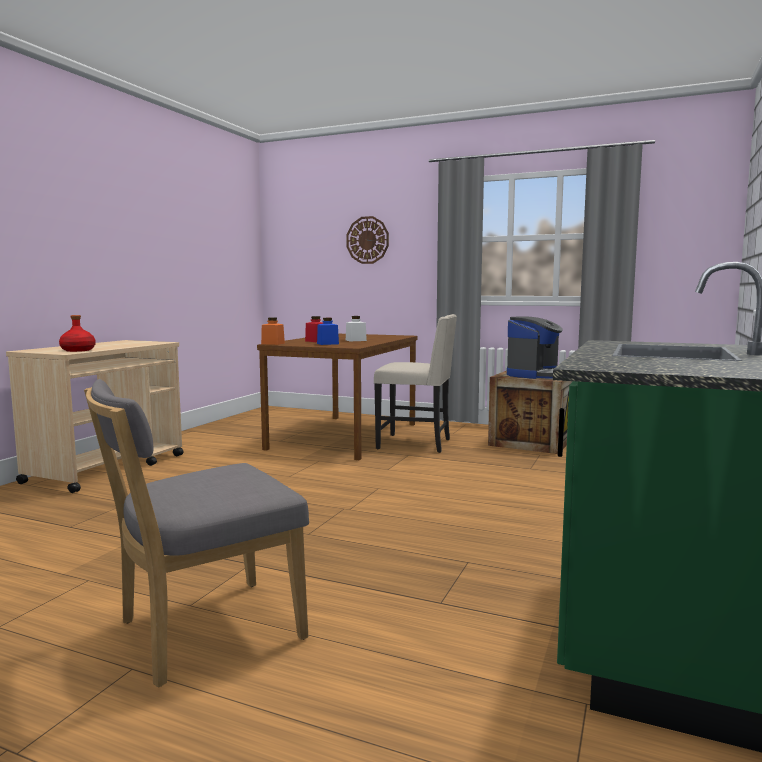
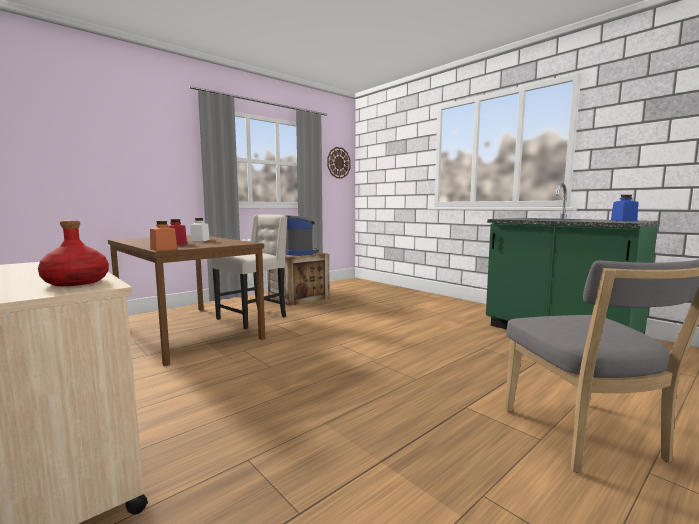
camera: 65 degrees left, 0 degrees up
(327, 344) = (210, 244): blue jar -> blue jar (623, 220)
(367, 240) = (121, 147): wall clock -> wall clock (338, 163)

